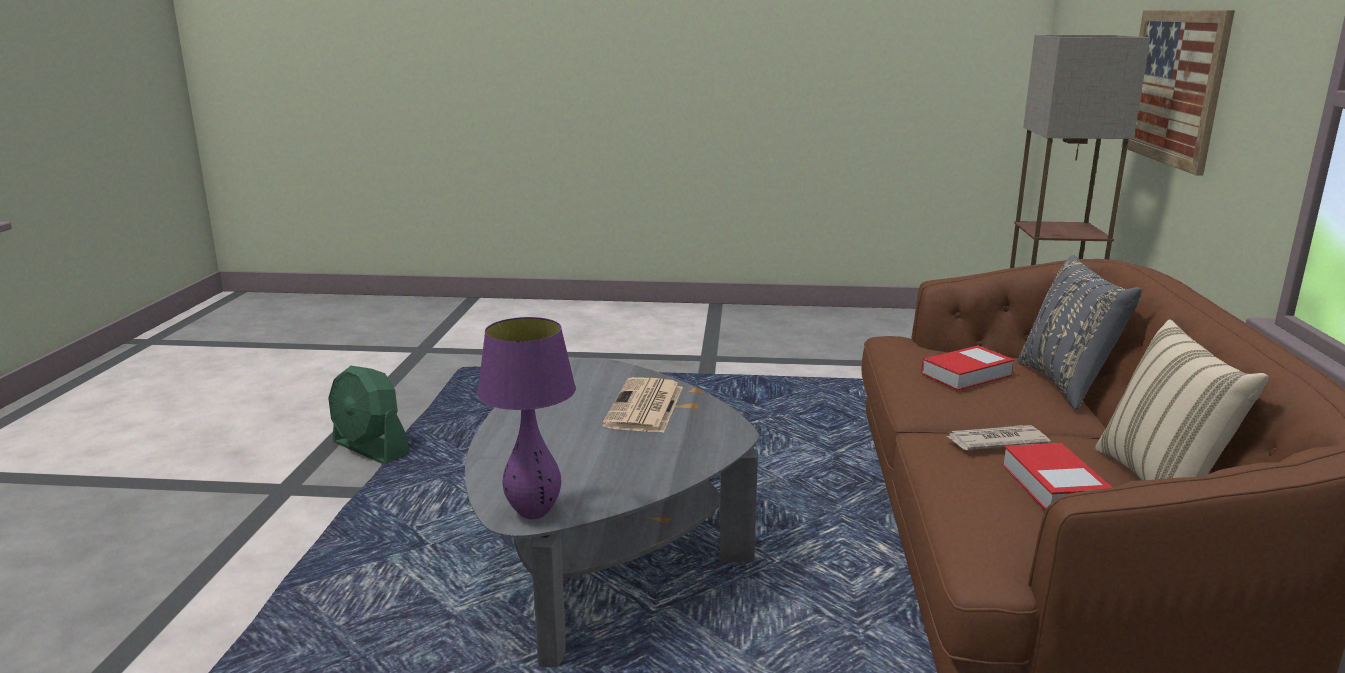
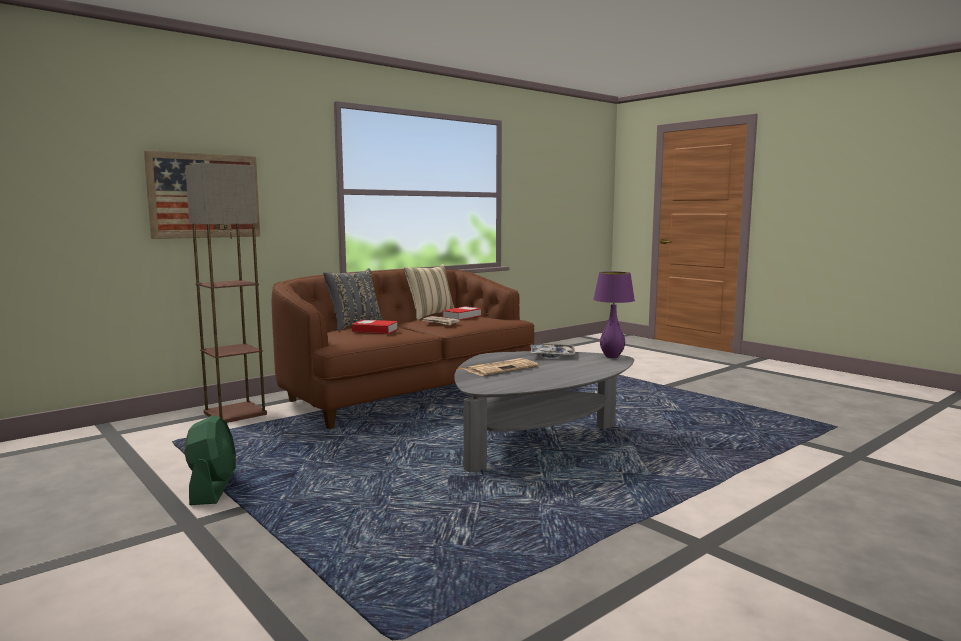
camera: 135 degrees left, 10 degrees down
(371, 448) = (609, 556): green fan -> green fan (212, 489)
(643, 473) = (552, 355): none -> tray

